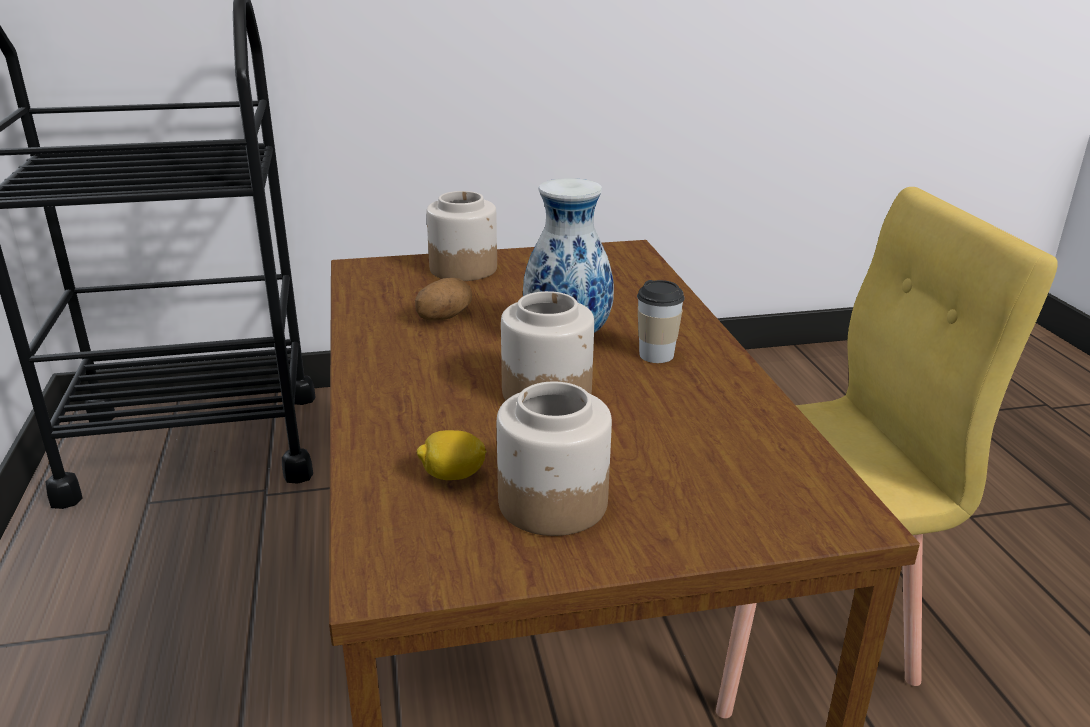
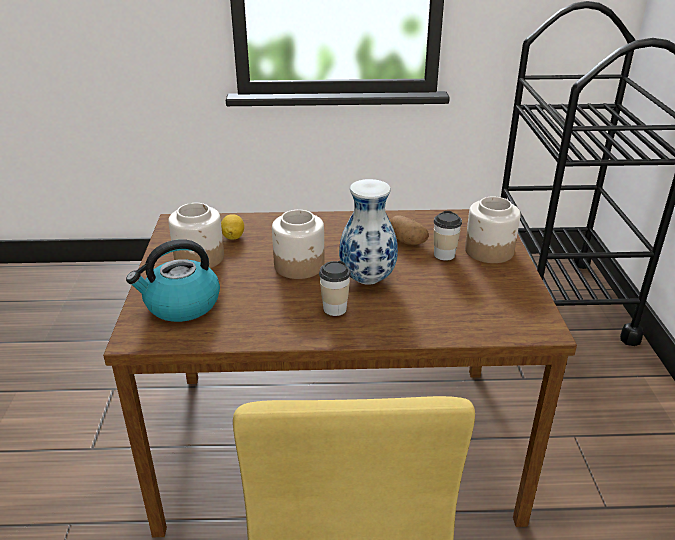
camera: 100 degrees right, 5 degrees up
(481, 293) = (444, 255): none -> cup
(726, 488) = (181, 305): none -> kettle

